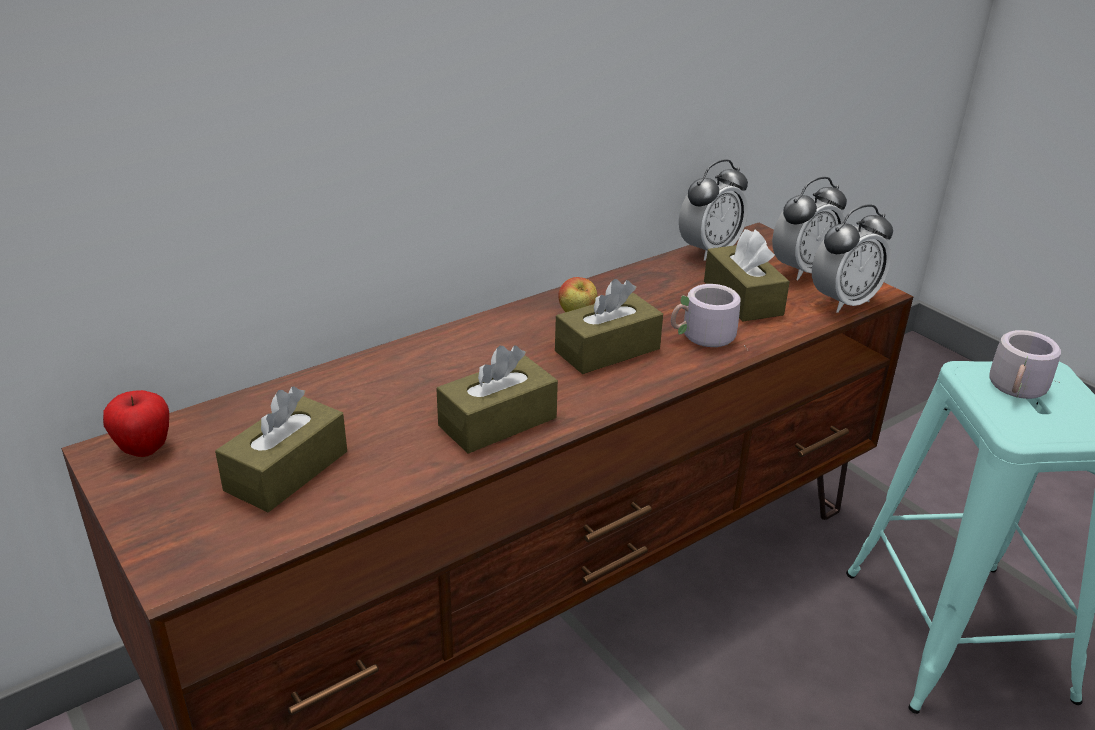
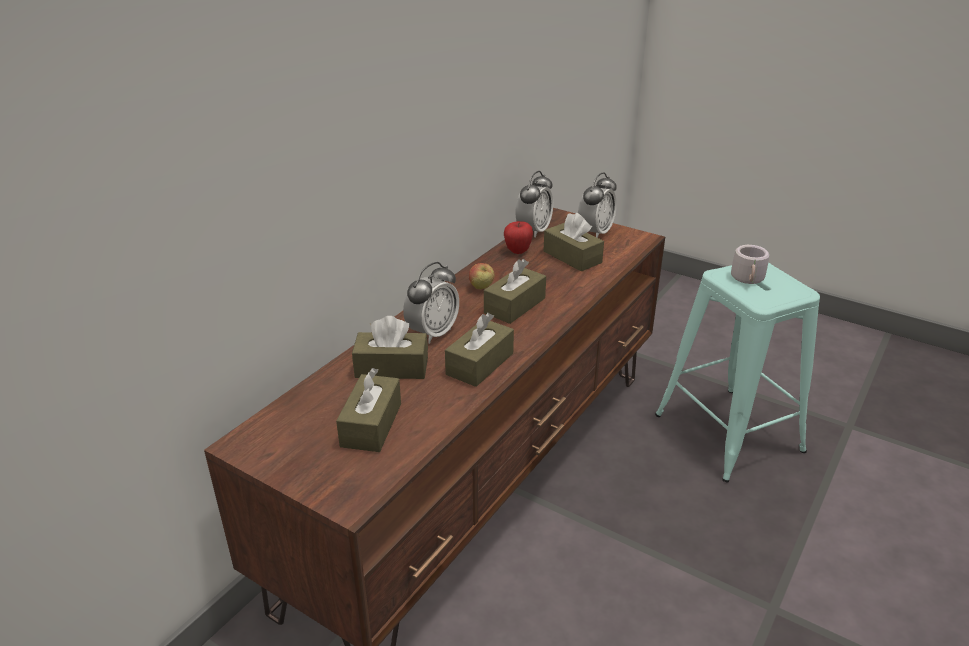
camera: 20 degrees left, 0 degrees up
(144, 449) = (264, 436): apple -> apple (518, 251)
(373, 398) = (391, 367): none -> brown tissue box
(703, 338) = (566, 286): grey mug -> none
(843, 302) = (630, 247): alarm clock -> alarm clock (432, 333)

